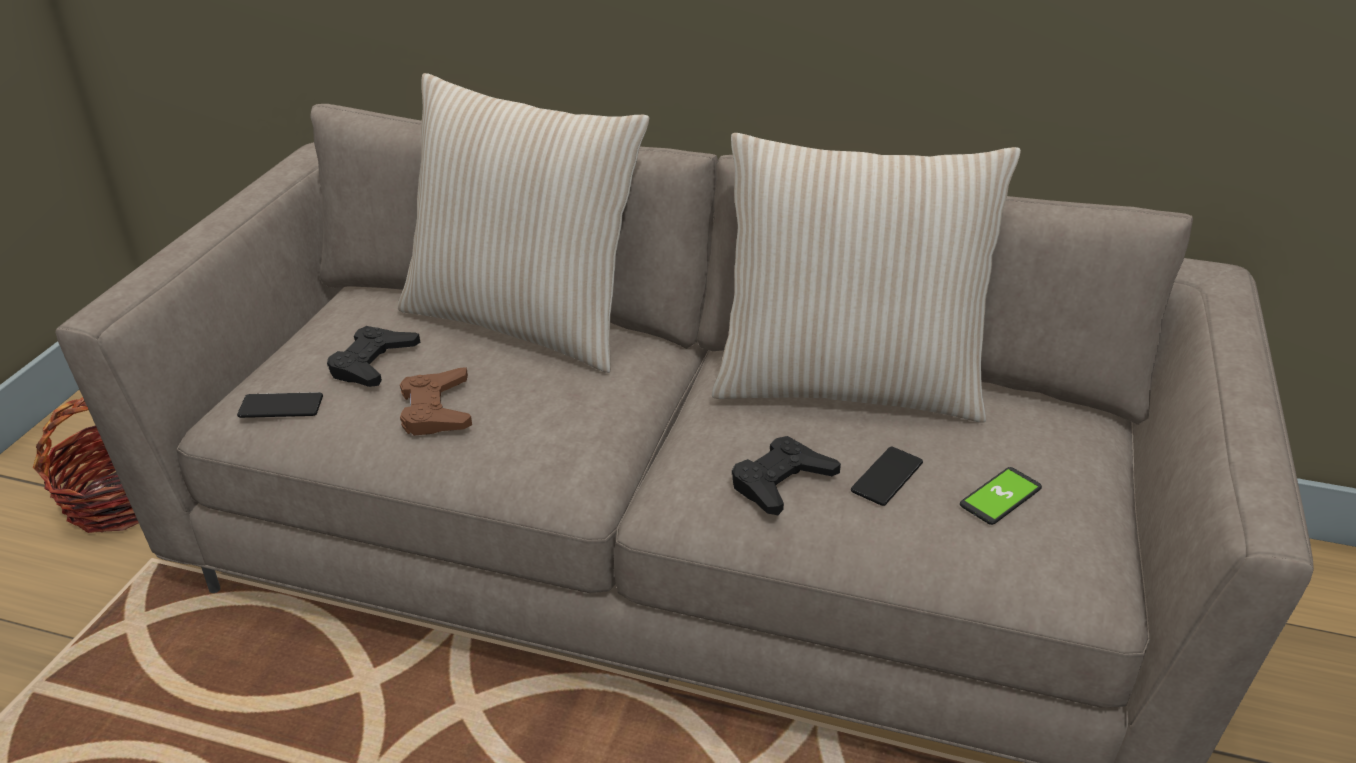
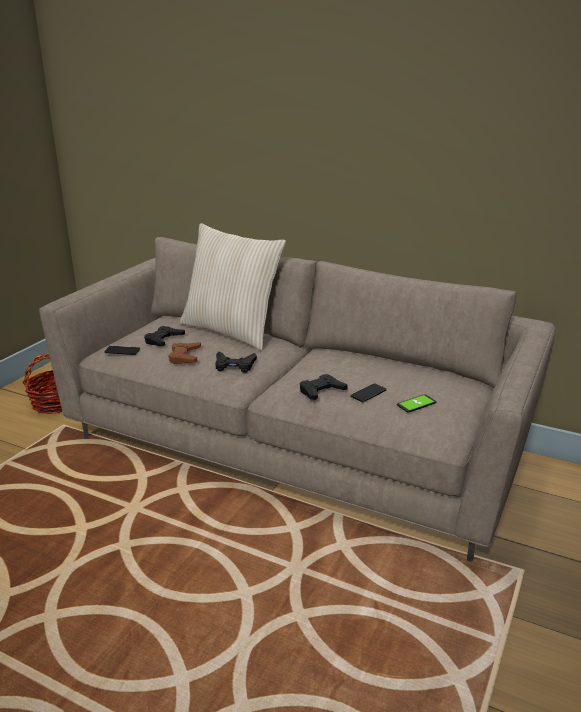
camera: 10 degrees right, 10 degrees down
(560, 425) = (234, 365): none -> black game controller
(848, 384) = (365, 362): beige pillow -> none

